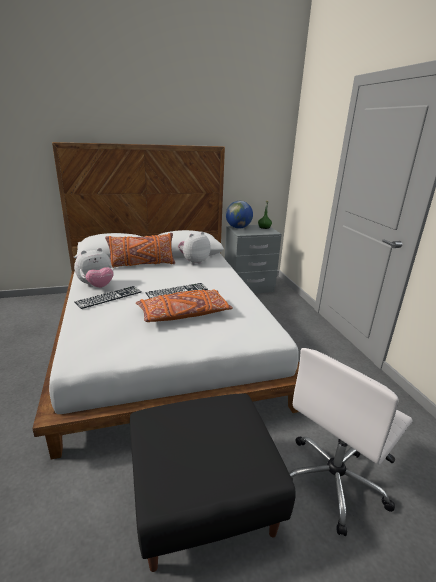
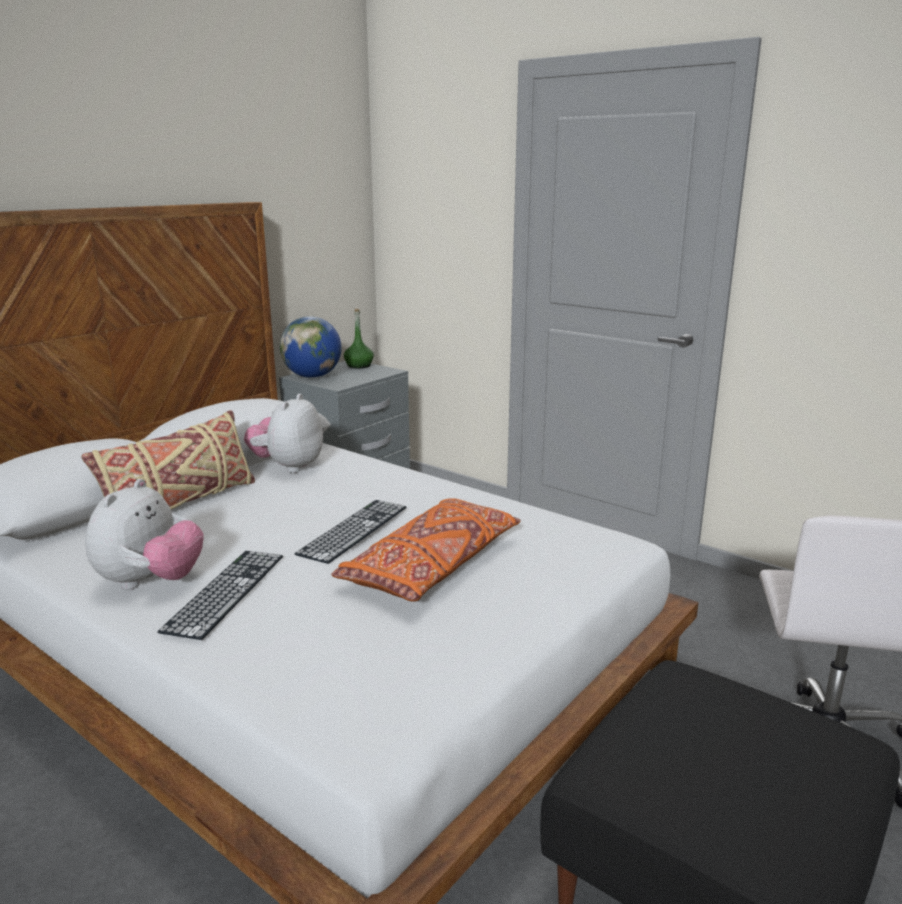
camera: 35 degrees left, 5 degrees down
(142, 264) = (180, 504): orange pillow -> beige pillow

